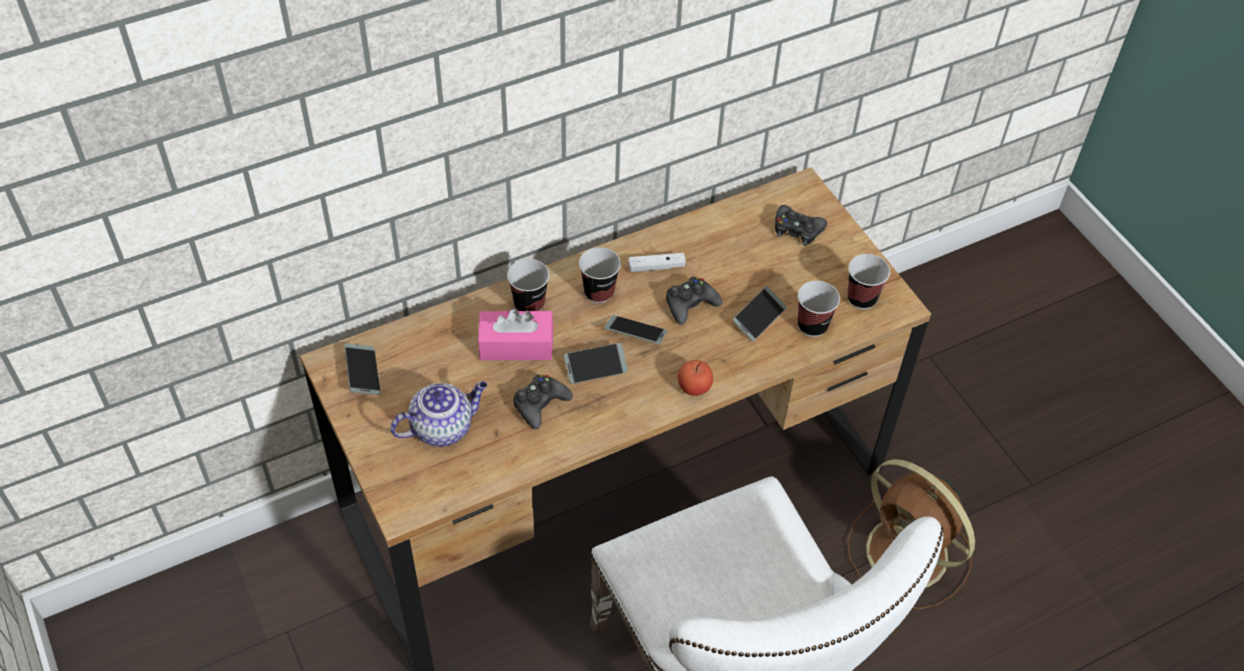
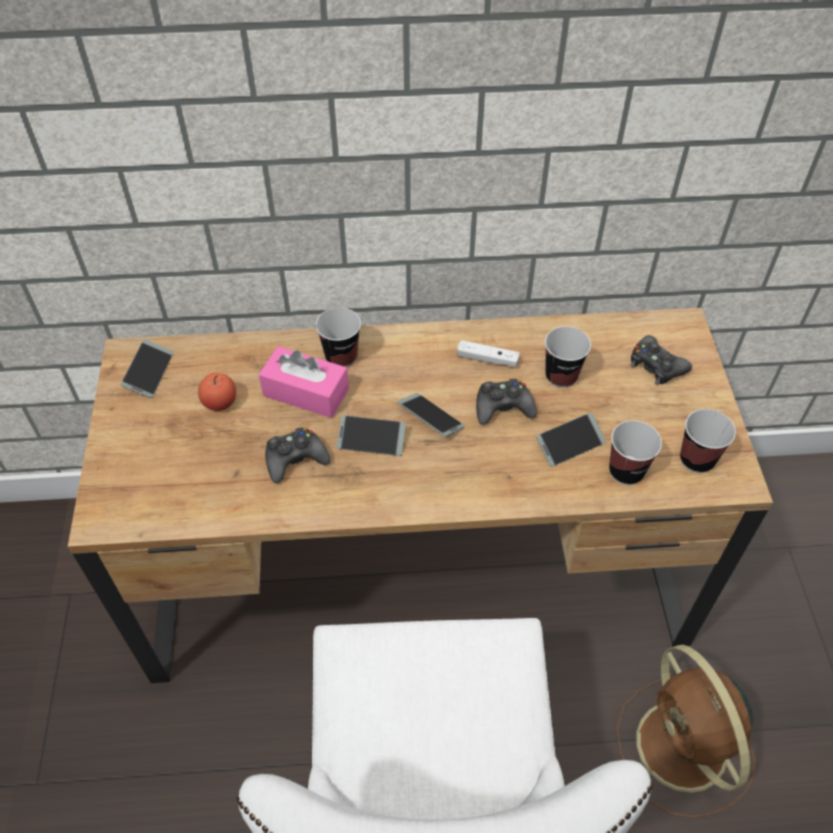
camera: 25 degrees right, 0 degrees up
(443, 427) = (189, 450): teapot -> none
(599, 292) = (416, 366): cup -> cup (561, 376)
(694, 387) = (463, 495): apple -> apple (220, 402)

